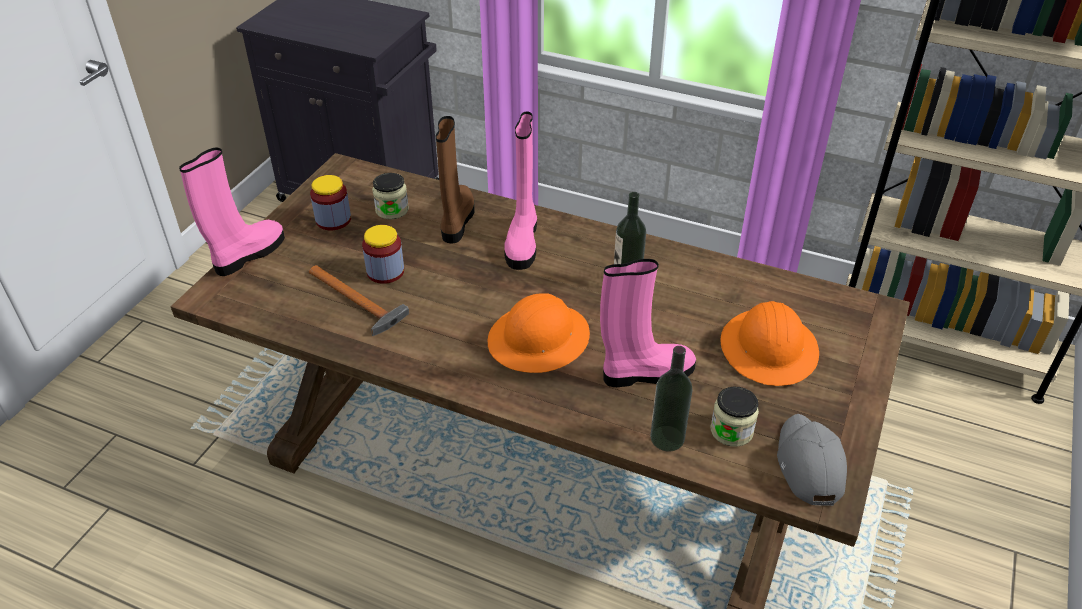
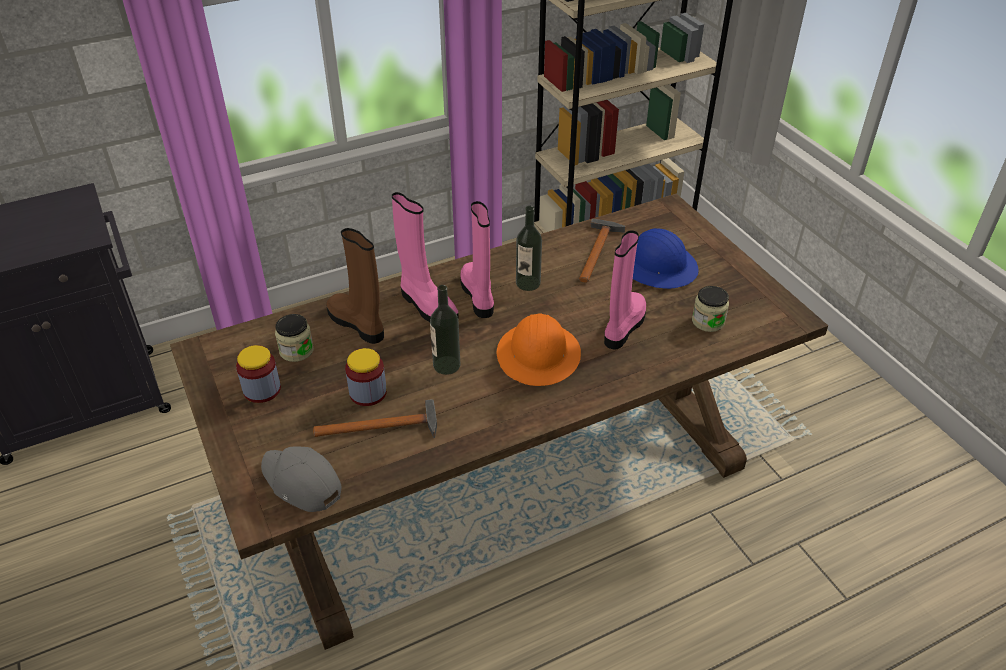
camera: 50 degrees left, 0 degrees up
(248, 255) = (236, 464): pink boot -> pink boot (479, 296)
(667, 438) = (688, 351): bottle -> bottle (446, 365)
(734, 297) = (598, 250): none -> hammer
(769, 349) = (657, 266): orange hard hat -> blue hard hat
(808, 465) = (762, 309): grey cap -> grey cap (301, 483)

